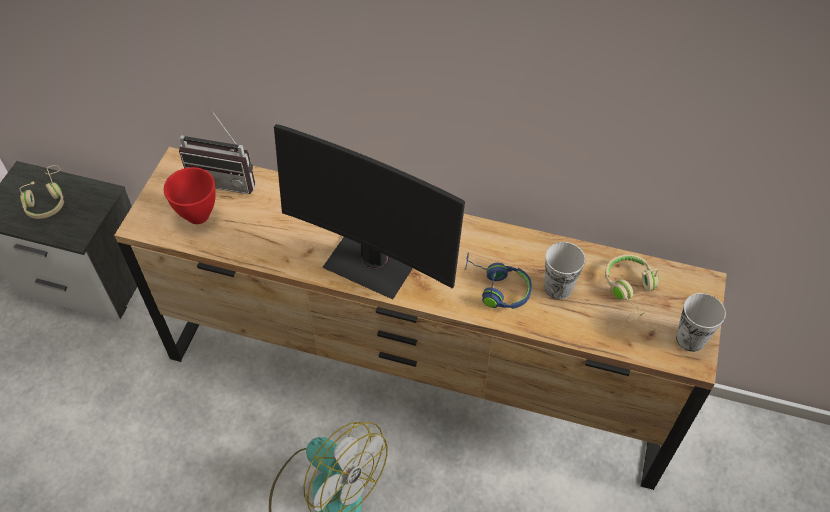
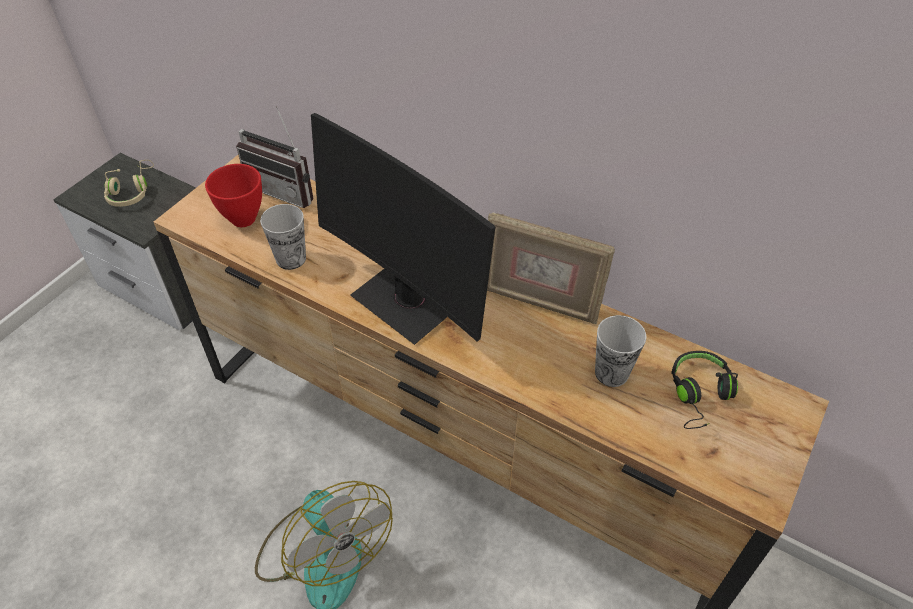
camera: 15 degrees right, 5 degrees down
(483, 239) = (539, 302): none -> picture frame
(496, 288) = (537, 357): blue headphones -> none
(630, 290) = (700, 395): beige headphones -> black headphones
(690, 339) = (763, 469): cup -> cup (291, 259)

